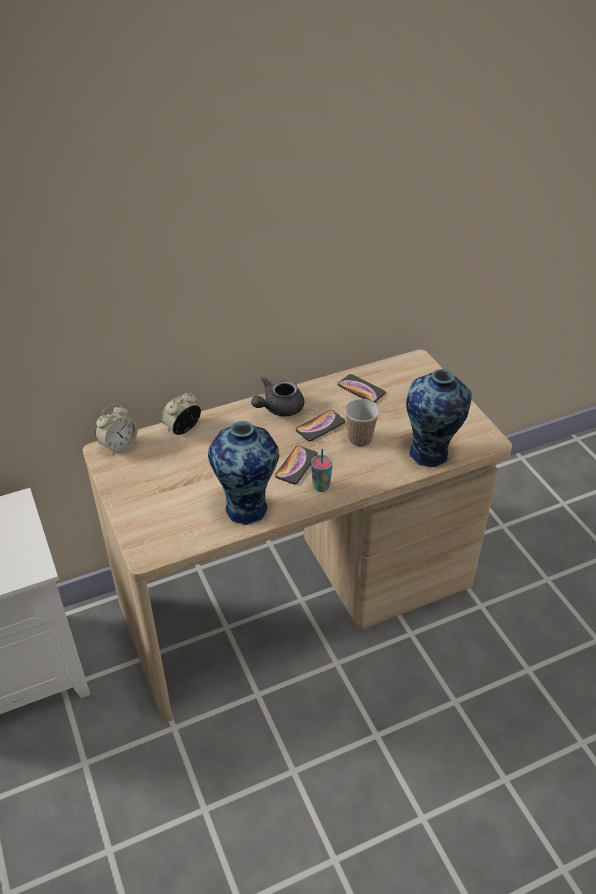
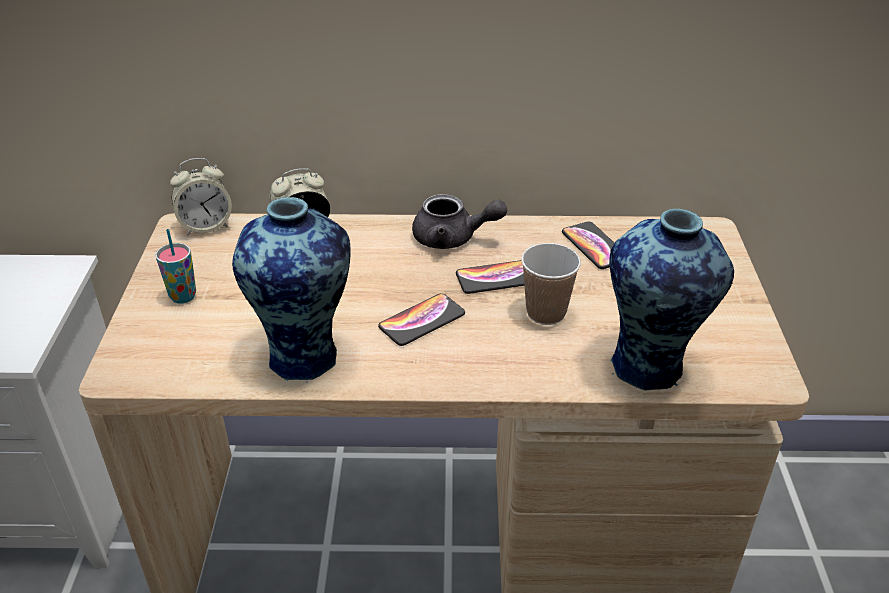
camera: 25 degrees right, 5 degrees down
(278, 408) = (453, 238): grey teapot -> grey teapot turned 150 degrees counterclockwise
(321, 486) = (437, 362): cup -> cup (183, 296)

